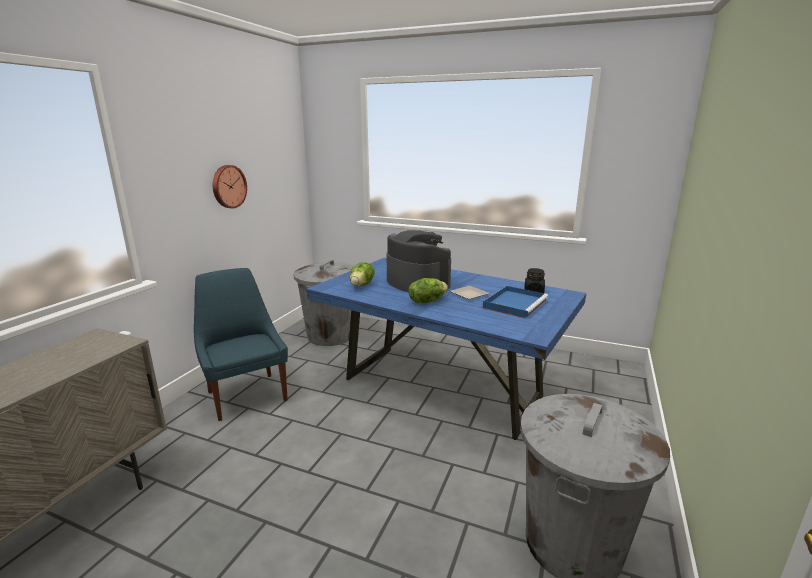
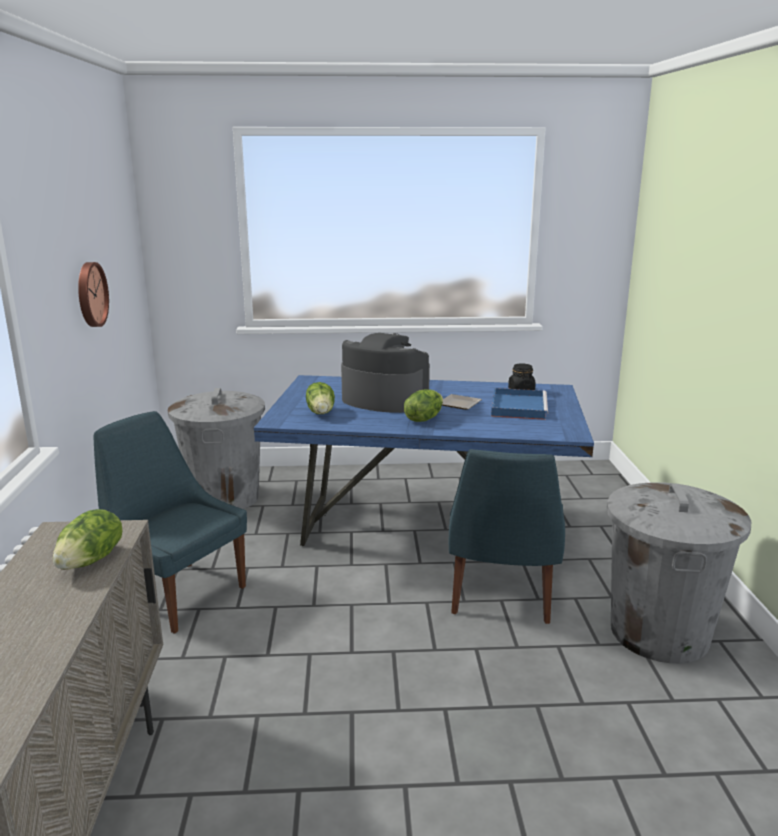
camera: 25 degrees left, 0 degrees up
(77, 360) = (92, 560): none -> lettuce
(454, 462) = (501, 598): none -> blue chair

